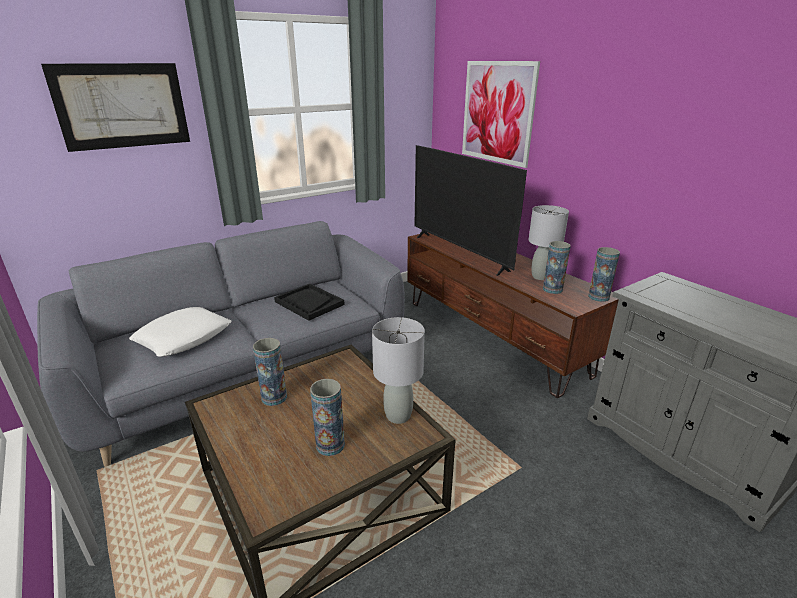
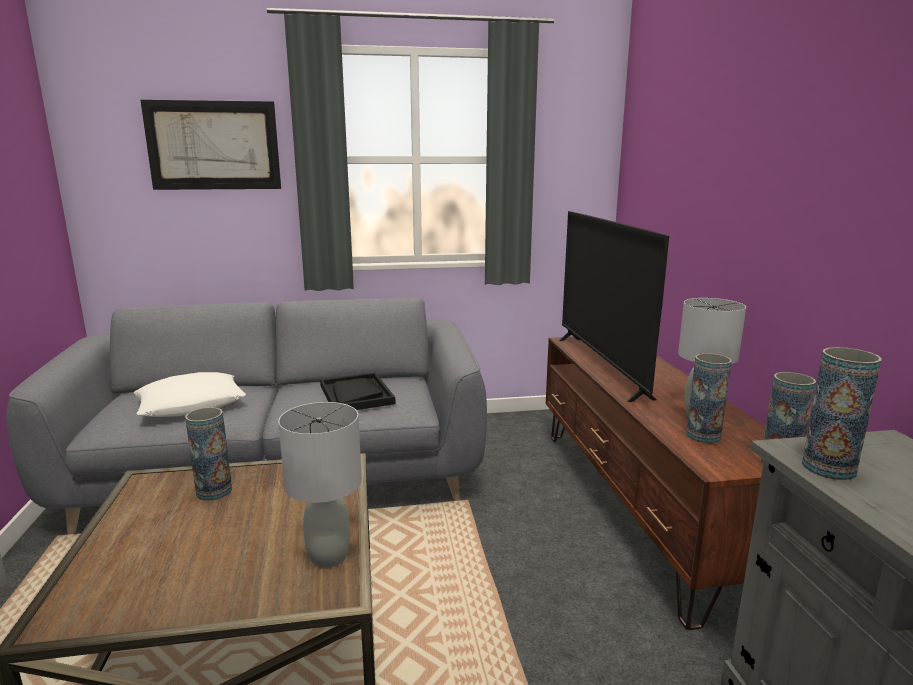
camera: 25 degrees right, 10 degrees down
(330, 445) = (210, 566): vase -> vase (828, 468)
(497, 112) = (684, 165): picture -> none

